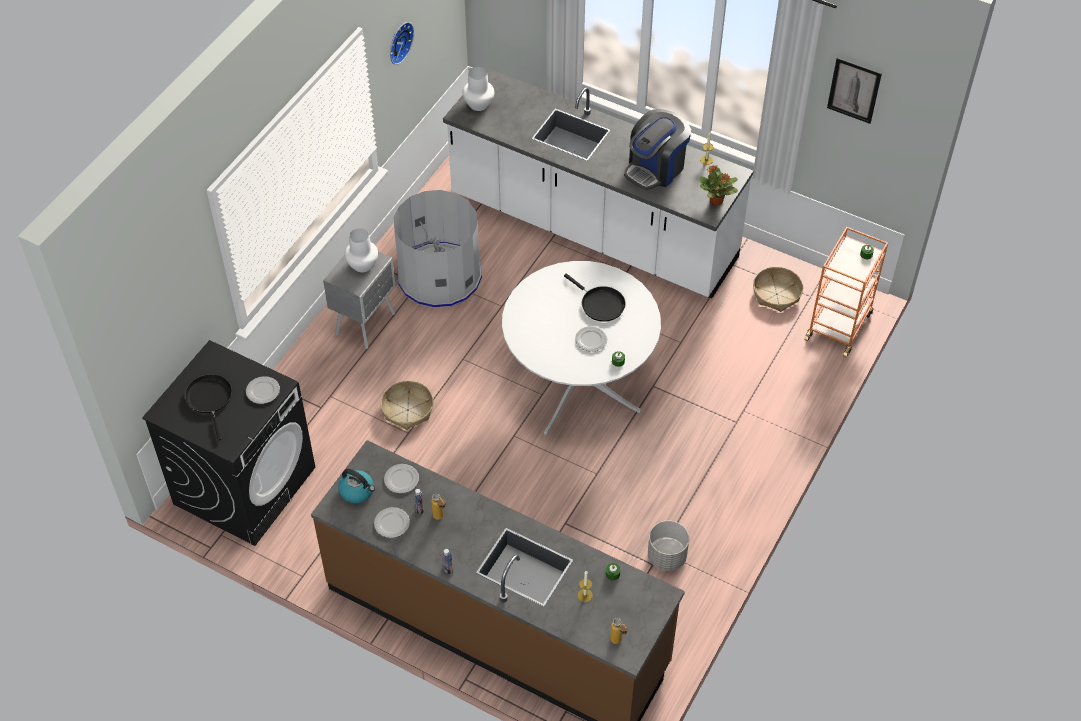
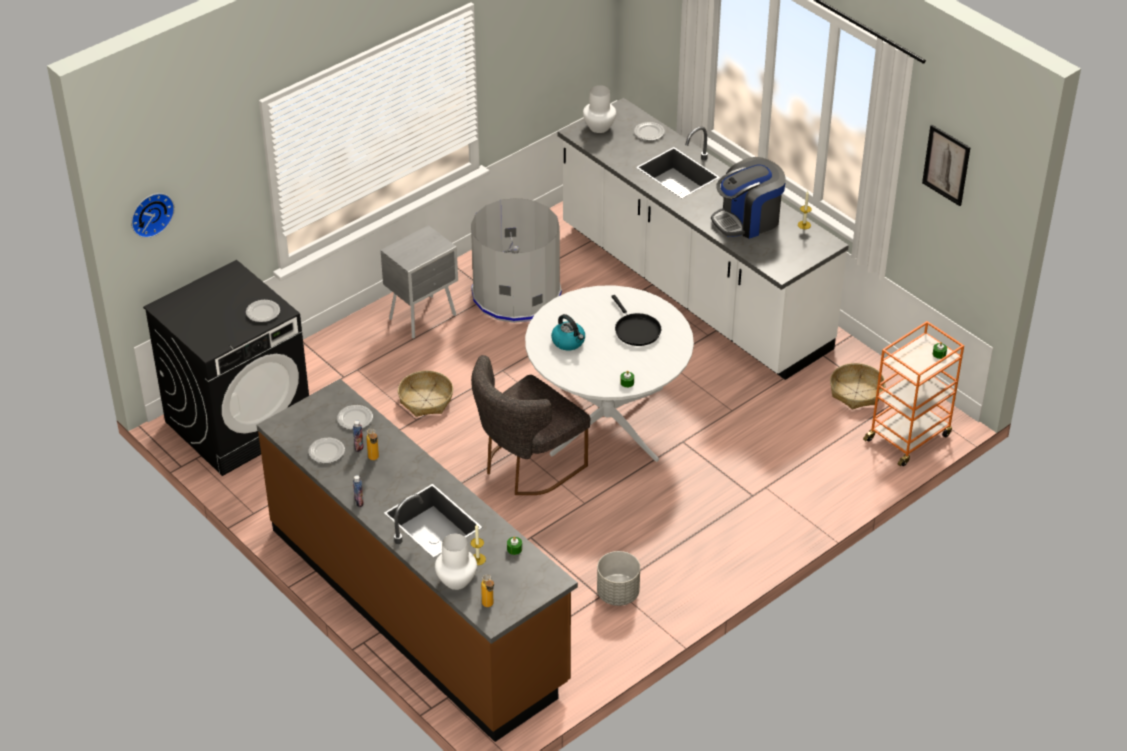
camera: 20 degrees right, 10 degrees down
(210, 399) = (212, 307): black frying pan -> none
(357, 491) = (309, 417): kettle -> kettle (569, 342)
(363, 264) = (425, 246): white vase -> white vase (457, 580)
(398, 42) = (521, 37): wall clock -> wall clock (150, 213)
(529, 452) = (527, 467): none -> grey chair
(590, 340) = (609, 358): plate -> plate (649, 133)
(716, 201) = (794, 262): potted plant -> none

